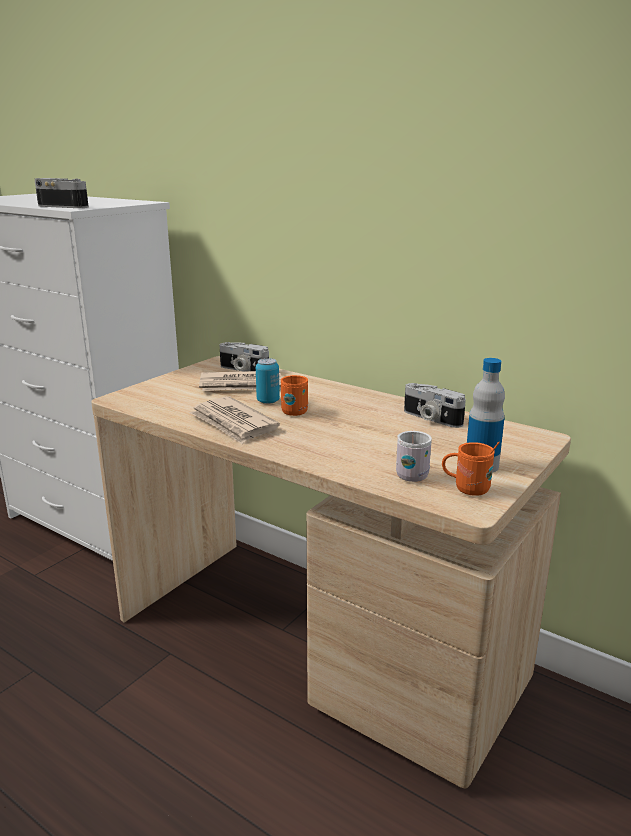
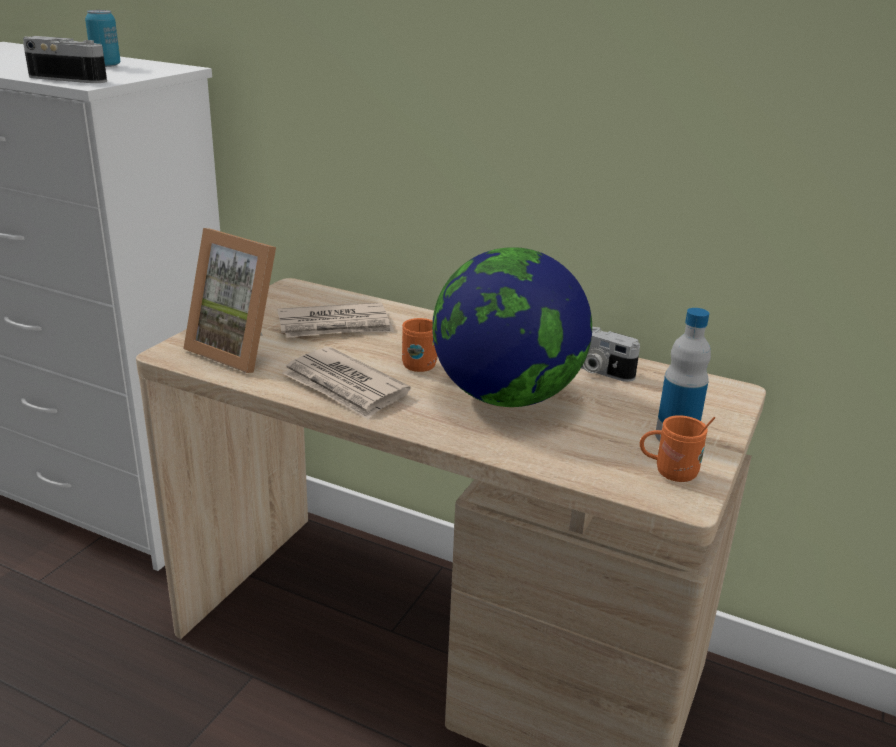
camera: 10 degrees left, 5 degrees up
(167, 398) = (241, 350): none -> picture frame
(242, 370) = (327, 300): camera -> none
(268, 401) = (378, 350): can -> can (106, 65)
(354, 434) = (506, 397): none -> globe
(412, 474) = (598, 454): white mug -> none

